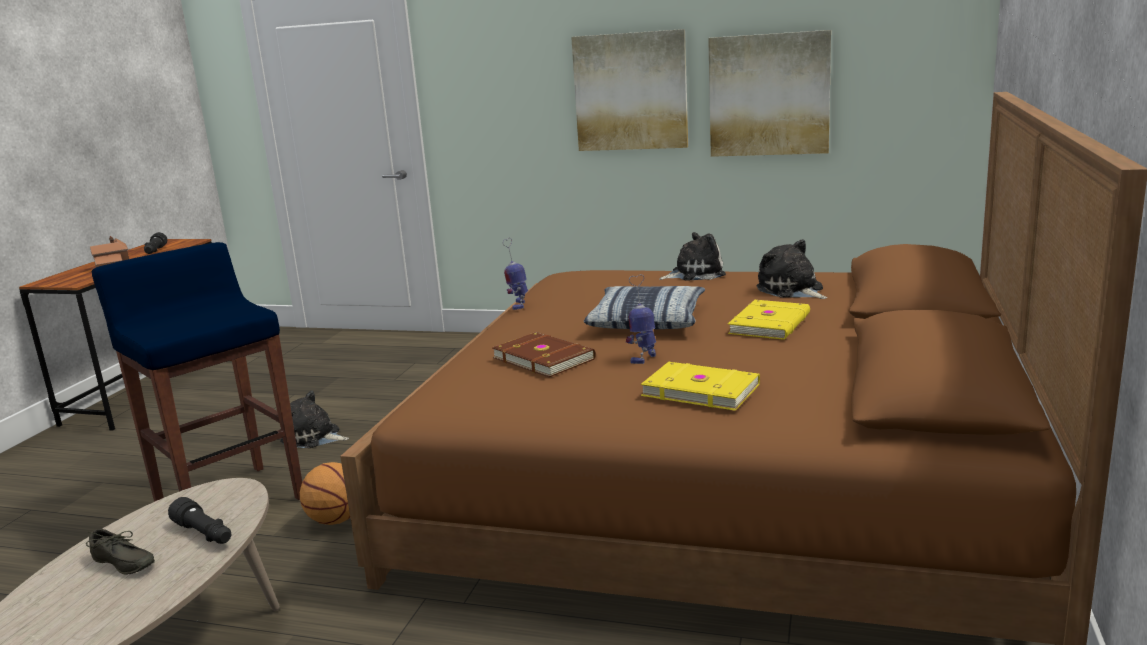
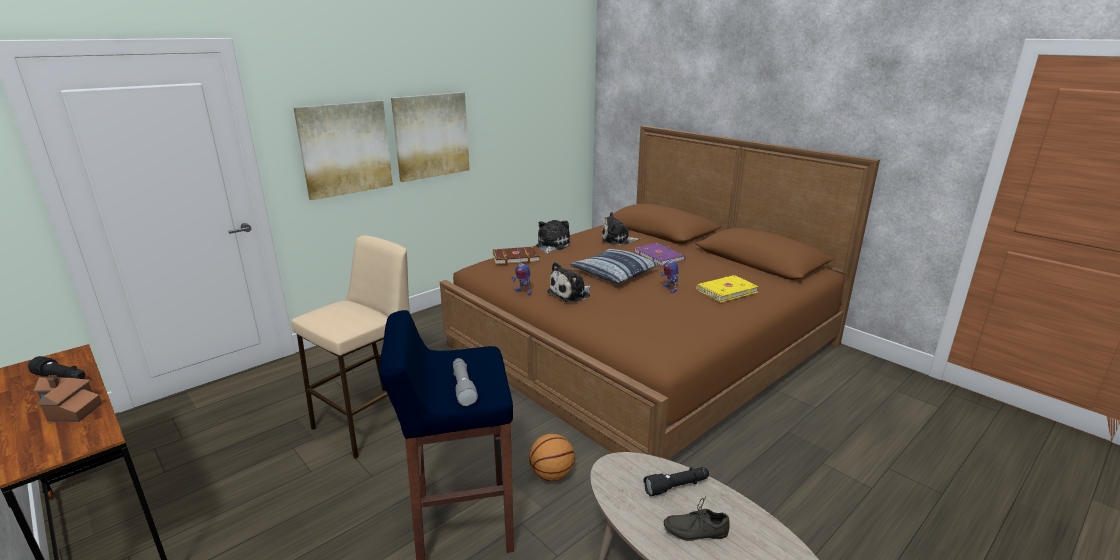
camera: 60 degrees left, 5 degrees up
(121, 565) = (695, 530): grey shoe -> grey shoe turned 150 degrees counterclockwise
(170, 324) = (463, 387): none -> grey flashlight
(313, 437) = (401, 456): plush toy -> plush toy (571, 294)
(362, 403) = (372, 420): none -> beige stool
(544, 358) = (636, 307): brown book -> brown book (515, 257)
(769, 95) = (507, 132): picture -> picture (345, 148)
(771, 324) = (659, 256): yellow book -> purple book

